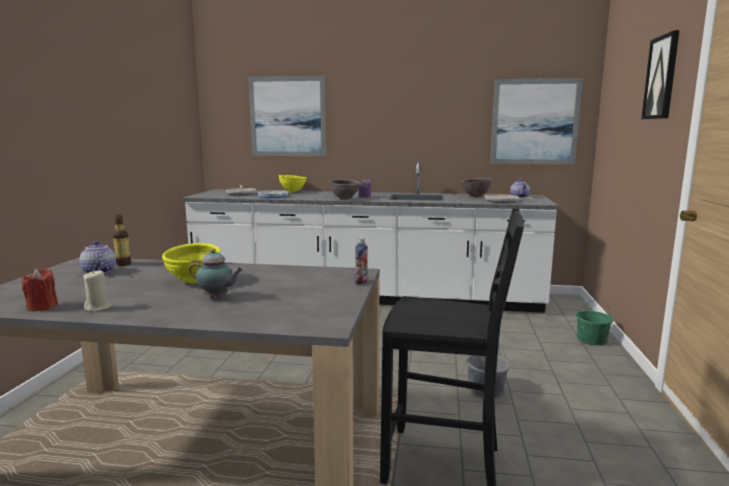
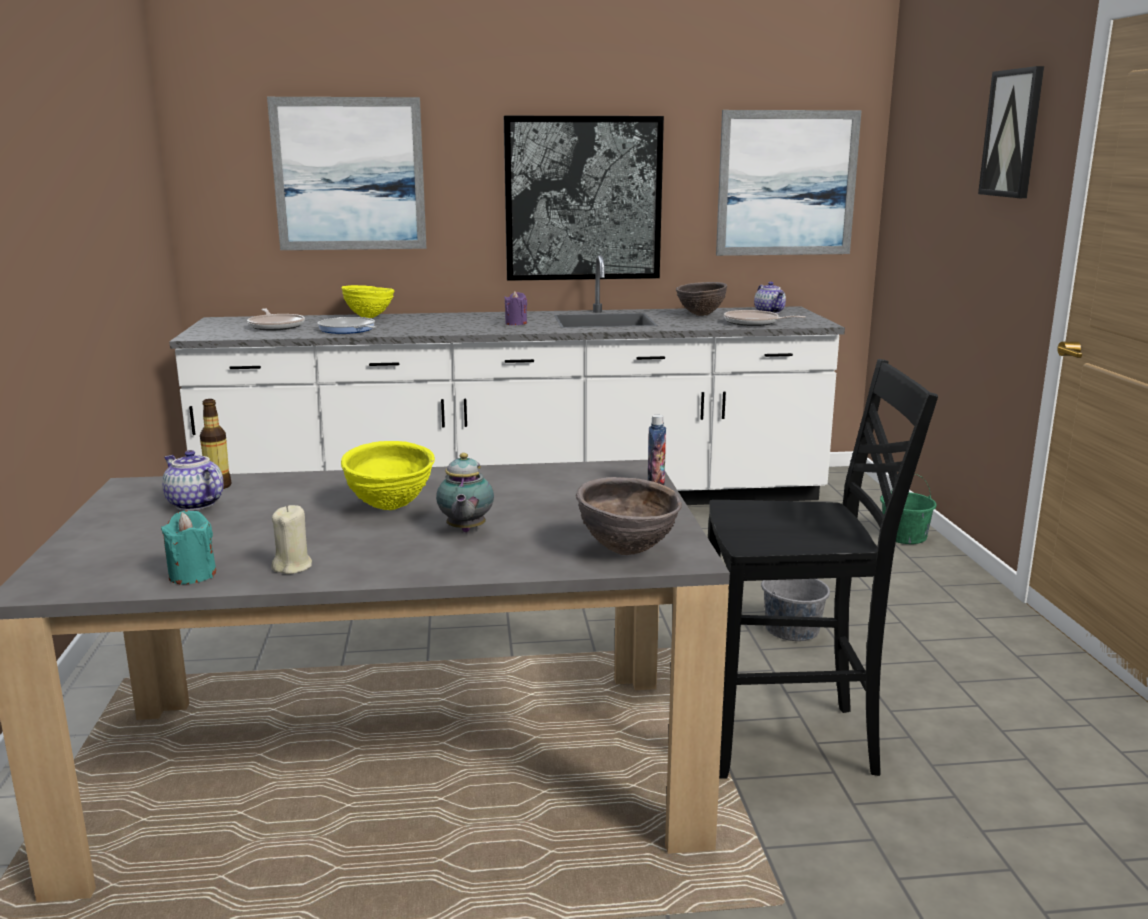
camera: 15 degrees left, 5 degrees up
(42, 307) = (192, 575): red candle -> turquoise candle
(217, 297) = (465, 530): teapot -> teapot turned 90 degrees clockwise
(344, 199) = (486, 330): brown bowl -> brown bowl (627, 551)
(412, 130) = (583, 199): none -> picture

